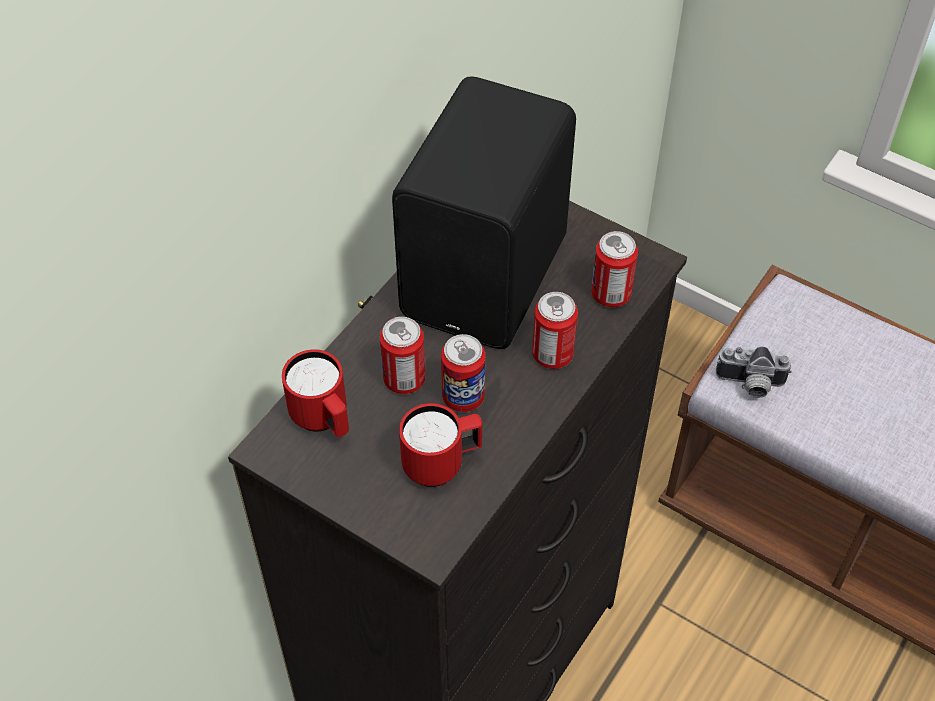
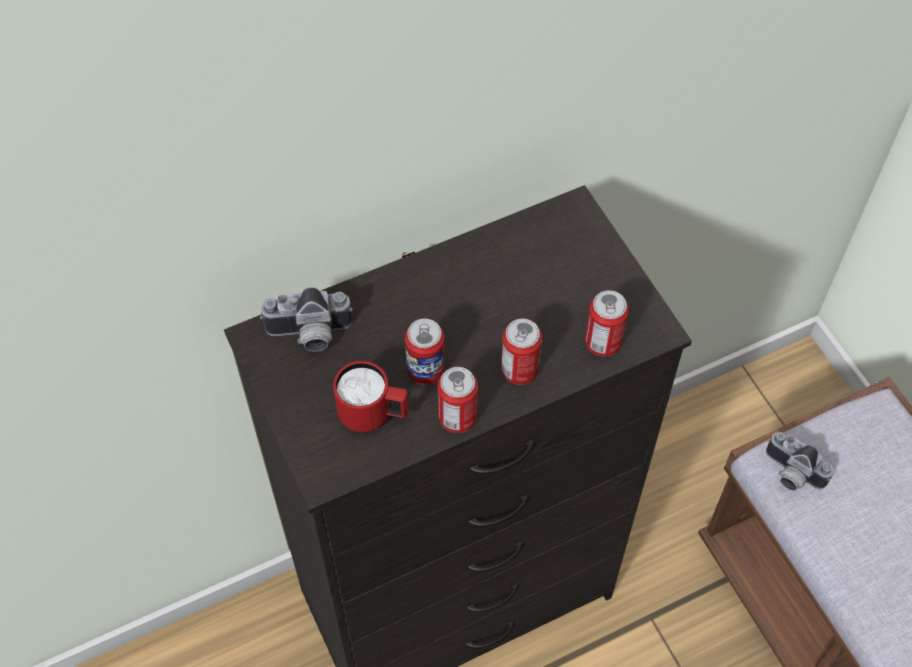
camera: 30 degrees right, 5 degrees up
(323, 420) = (309, 335): red mug -> camera
(404, 379) = (390, 333): can -> can (457, 417)
(490, 278) = (514, 281): black speaker -> none

